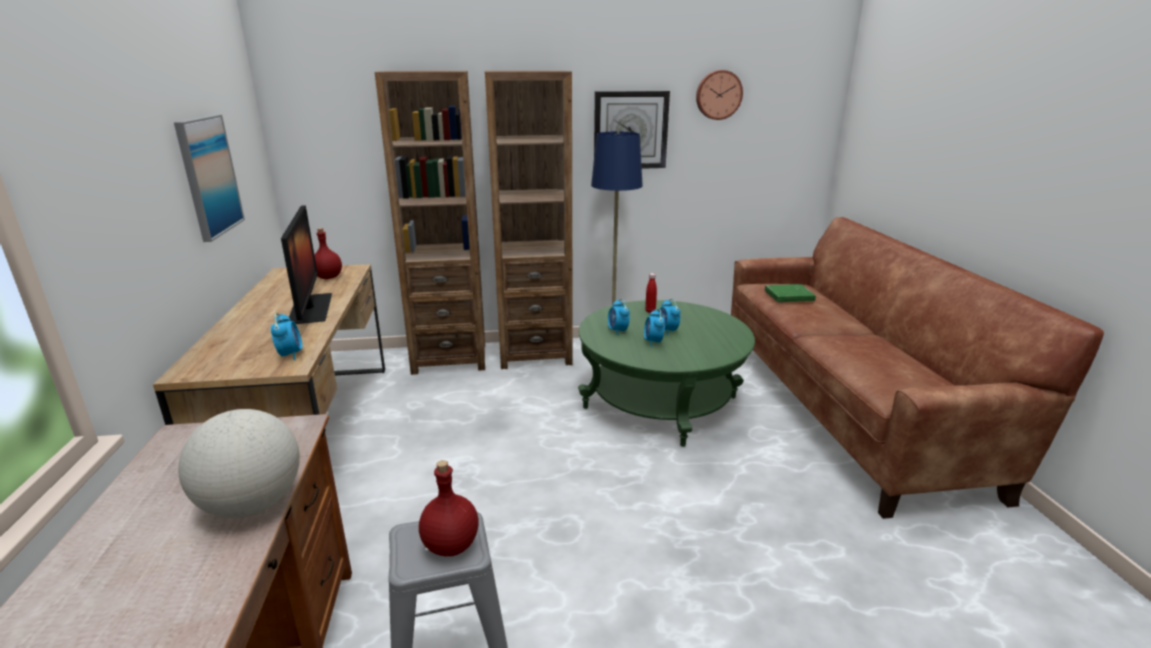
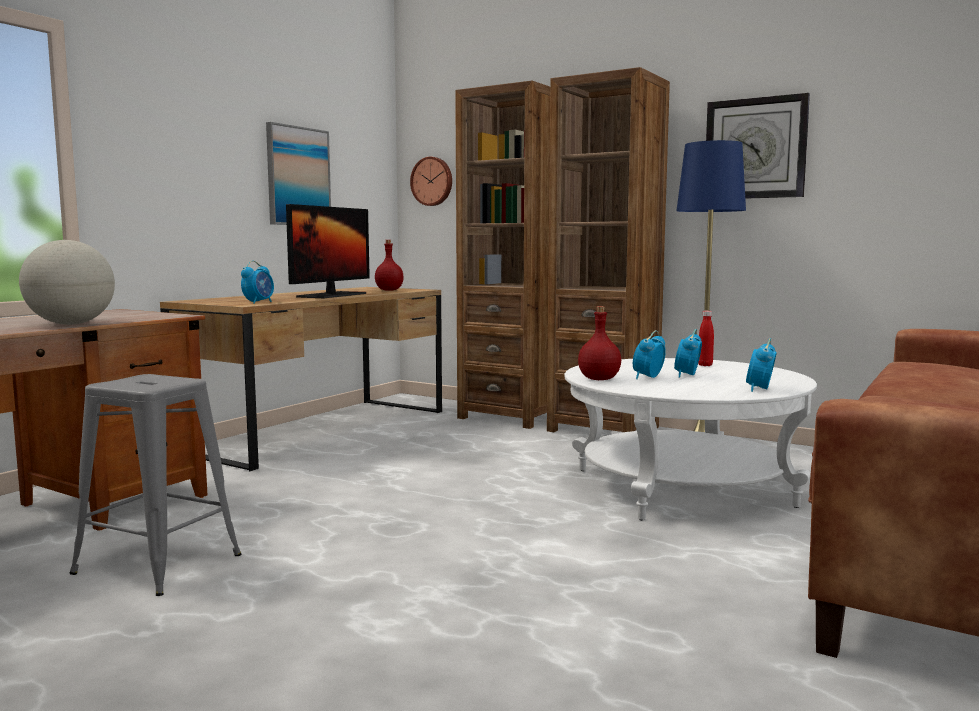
camera: 40 degrees right, 15 degrees down
(450, 545) = (150, 383): red bottle -> red bottle (598, 379)
(618, 331) = (626, 368): alarm clock -> alarm clock (760, 389)
(661, 402) = (682, 487): green coffee table -> white coffee table
(718, 95) = (887, 92): wall clock -> wall clock (432, 181)
(789, 296) = (932, 369): green book -> none

